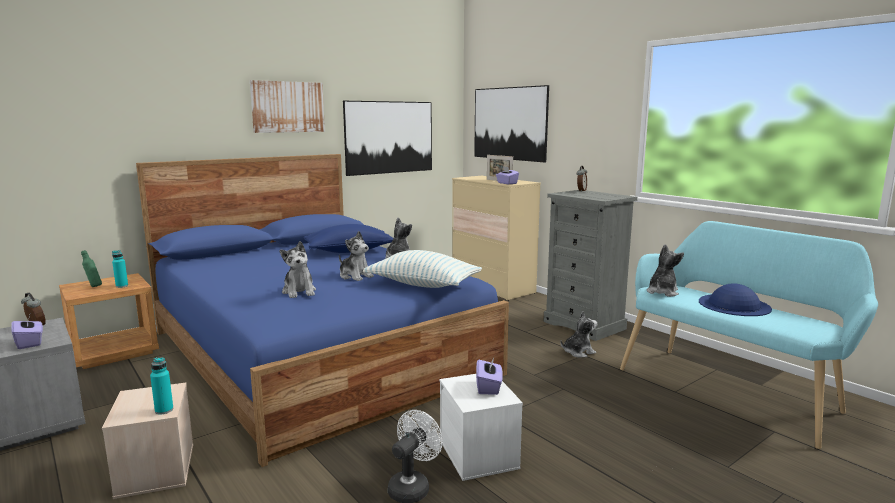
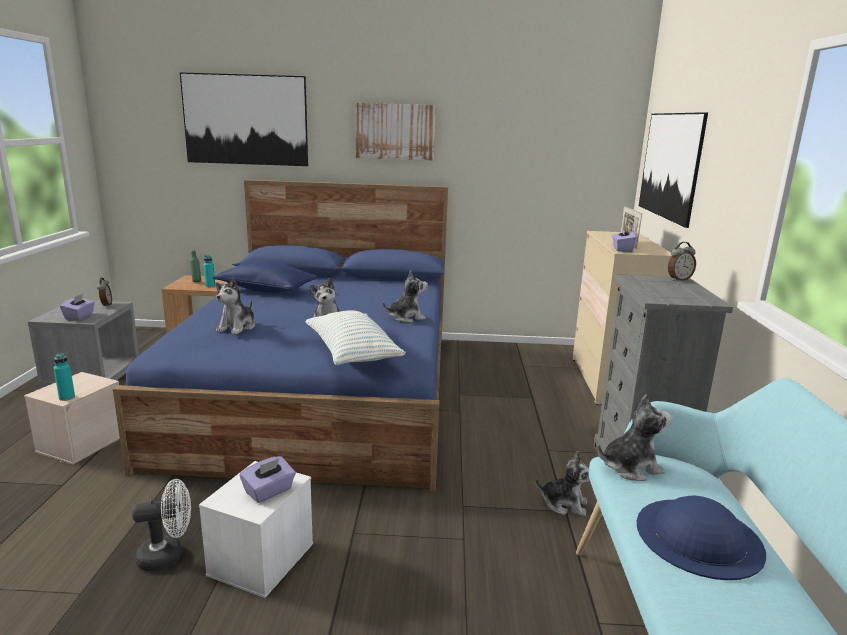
camera: 40 degrees right, 5 degrees up
(349, 251) = (387, 297): blue pillow -> blue pillow (266, 290)
(389, 137) = (520, 171): picture -> picture (245, 120)

